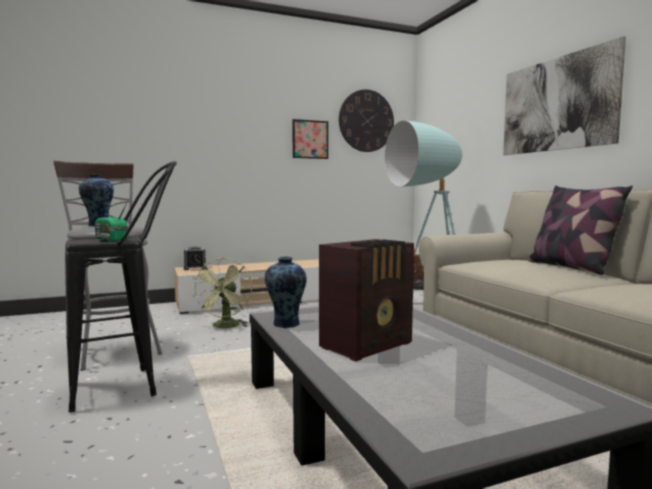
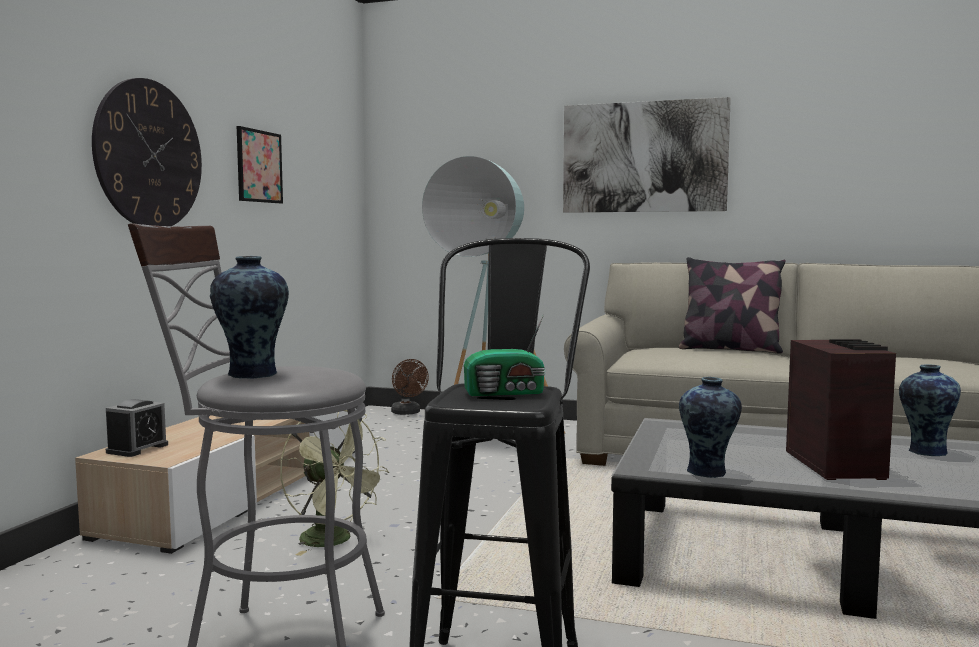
camera: 50 degrees left, 0 degrees up
(366, 121) = (319, 138): wall clock -> wall clock (149, 155)
(482, 363) = (925, 451): none -> vase

